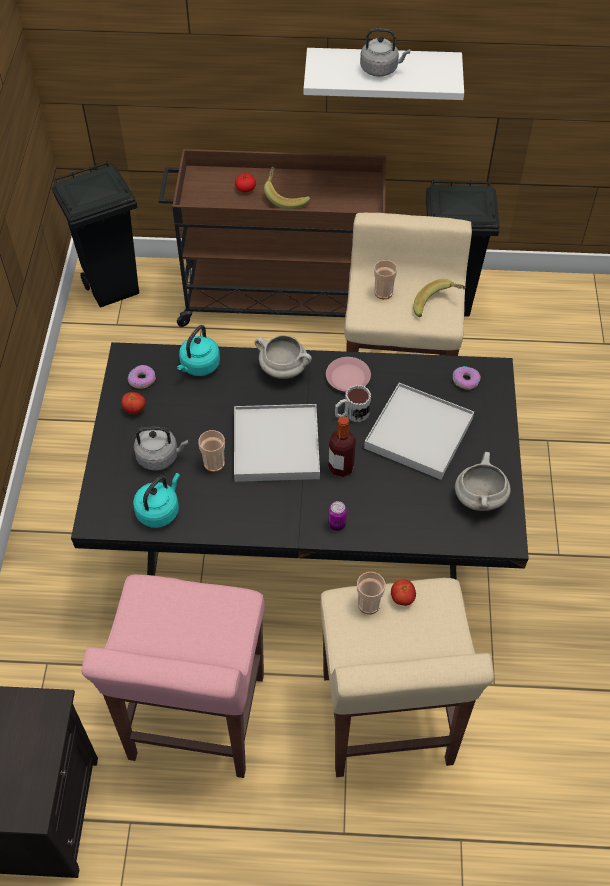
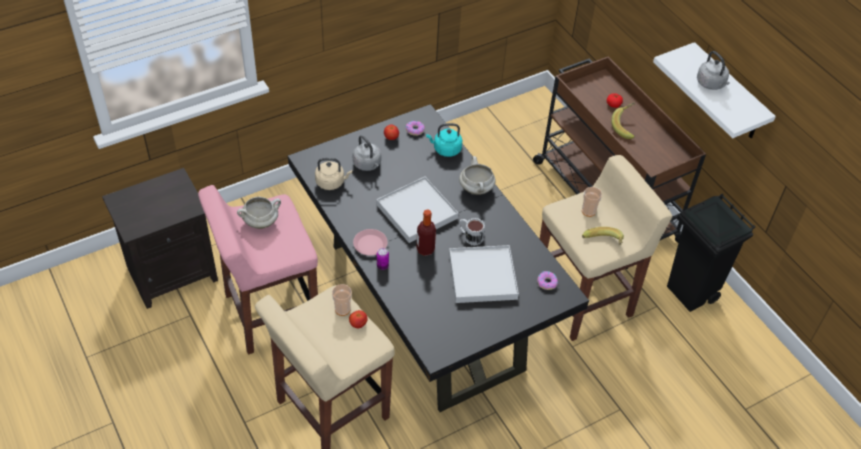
camera: 55 degrees right, 5 degrees down
(113, 288) = (534, 115): black trash can -> none
(159, 510) = (331, 182): turquoise kettle -> beige kettle
(214, 463) = (382, 190): cup -> none
(347, 377) = (497, 222): pink plate -> pink plate (370, 244)
(479, 498) = (457, 328): white cooking pot -> white cooking pot (261, 222)

